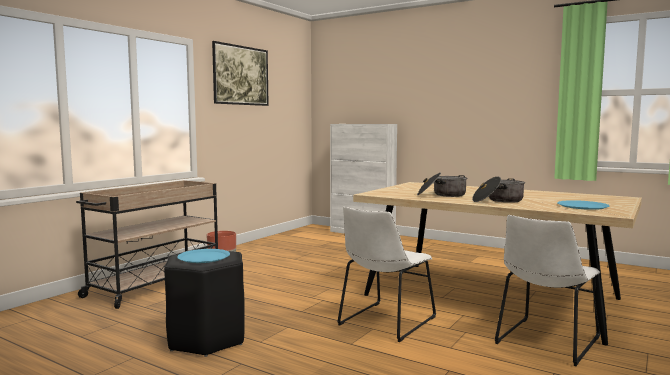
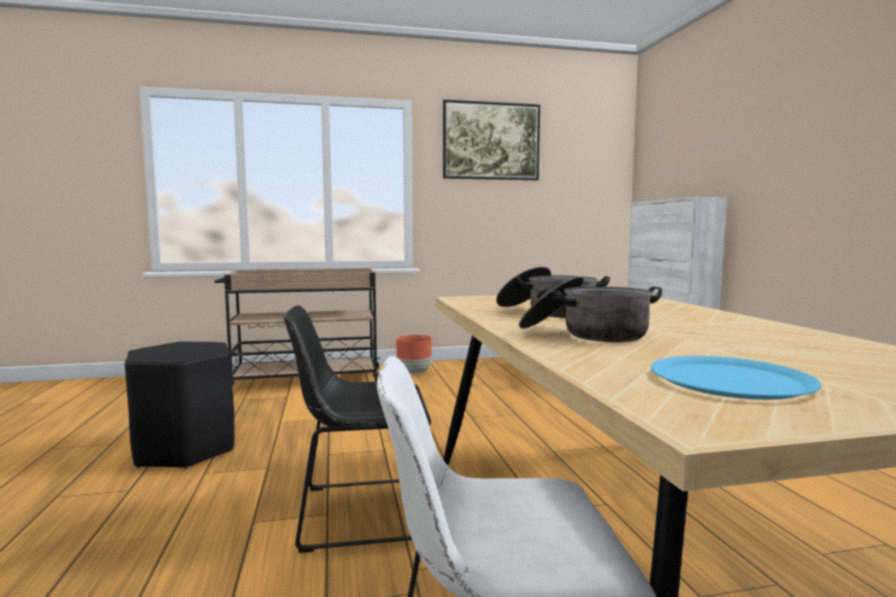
camera: 45 degrees right, 0 degrees up
(204, 257) = (177, 348): blue plate -> none
(385, 322) = (363, 512): white chair -> black chair

